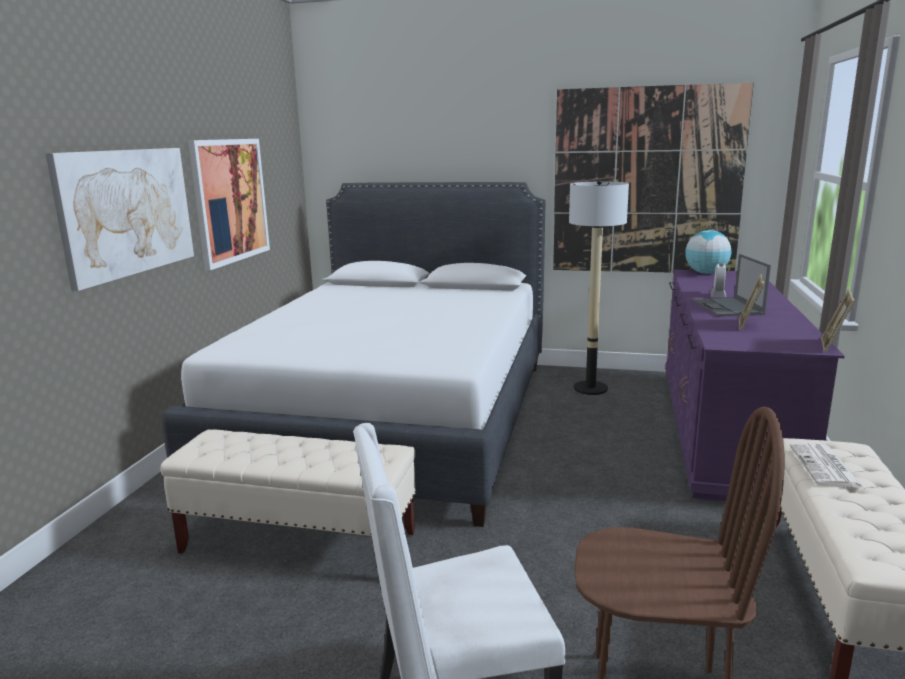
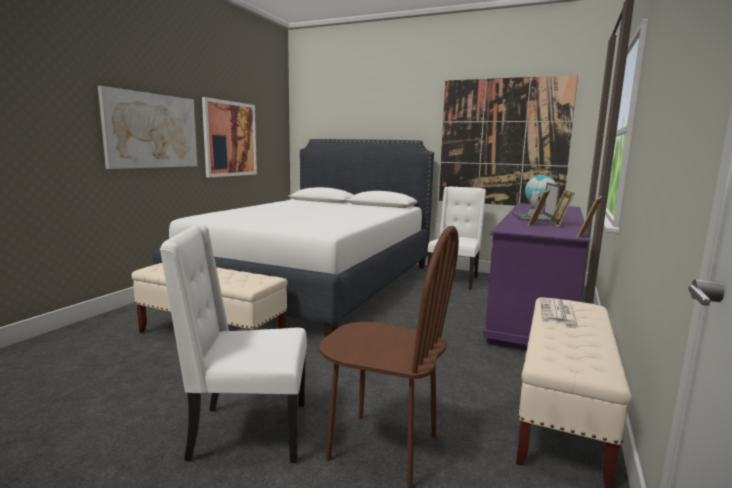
camera: 10 degrees right, 5 degrees down
(590, 388) = (454, 280): floor lamp -> white chair
(776, 322) = (560, 224): none -> picture frame

